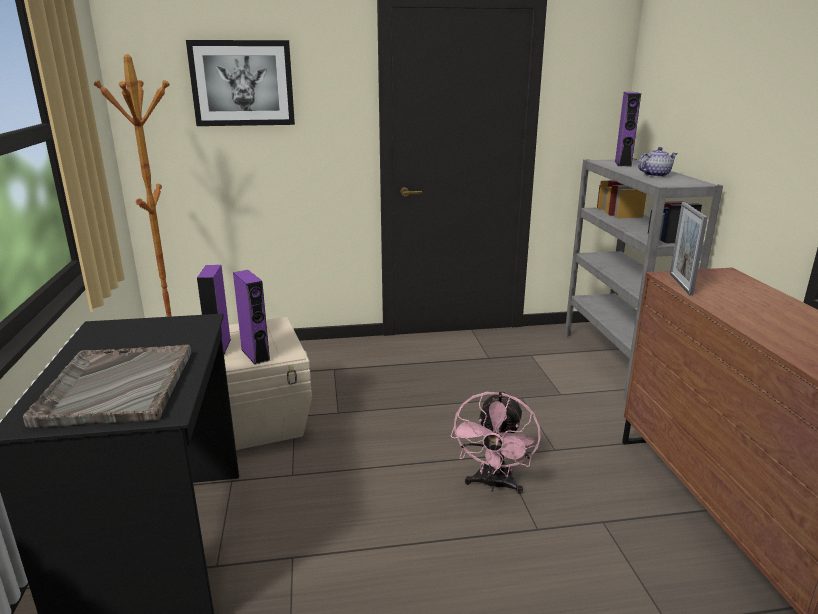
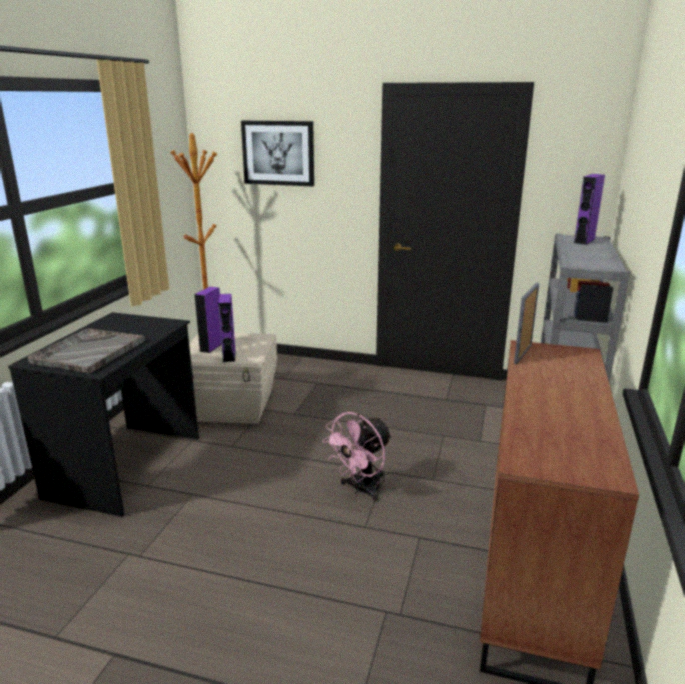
camera: 25 degrees right, 0 degrees up
(655, 175) = (587, 255): teapot -> none

